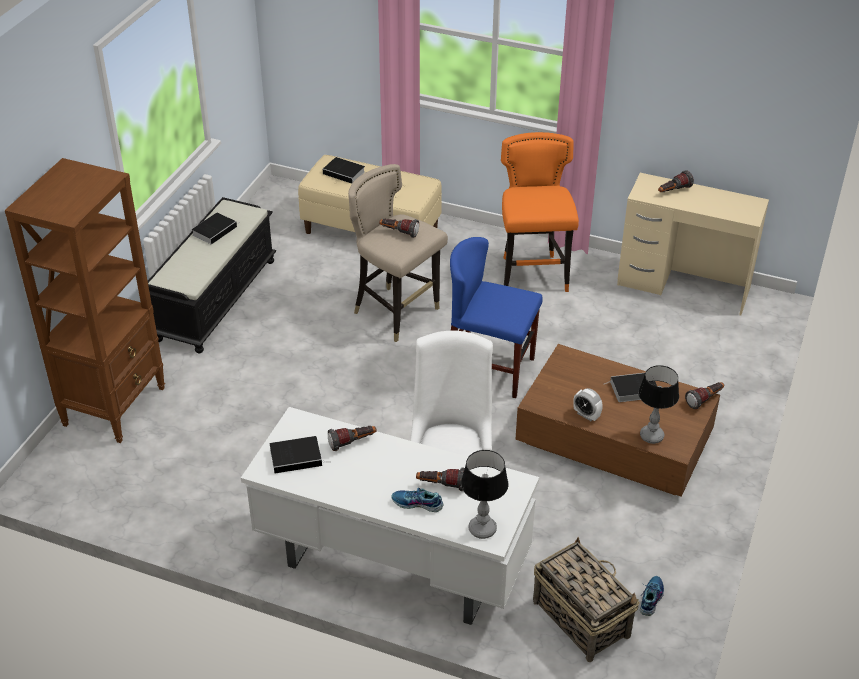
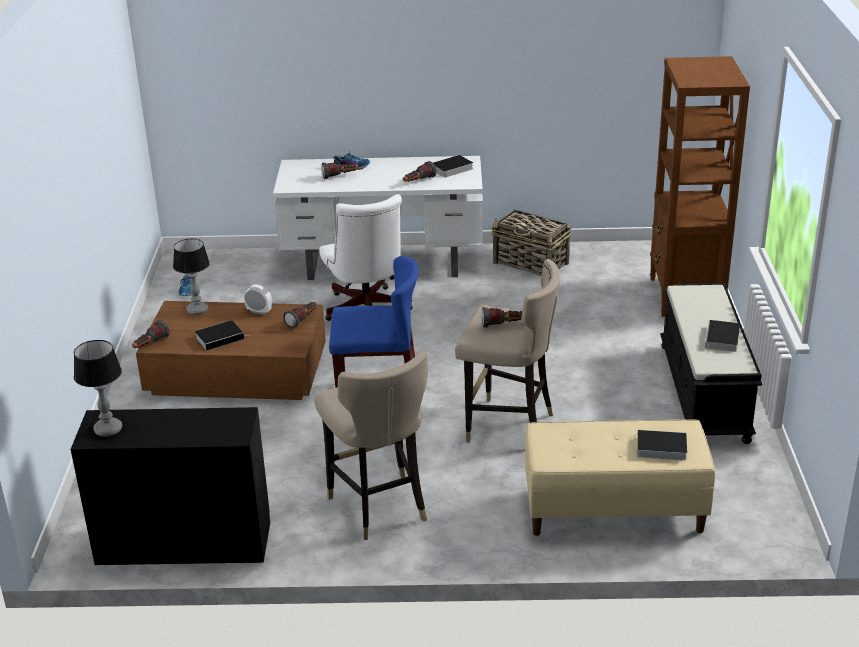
camera: 160 degrees right, 10 degrees down
(482, 529) = (301, 166): table lamp -> table lamp (108, 430)
(533, 276) = (379, 506): orange stool -> beige stool
(580, 617) = (237, 271): basket -> basket (531, 263)
(673, 191) = (200, 429): flashlight -> flashlight (303, 320)
(683, 286) = (184, 543): beige desk -> black desk

